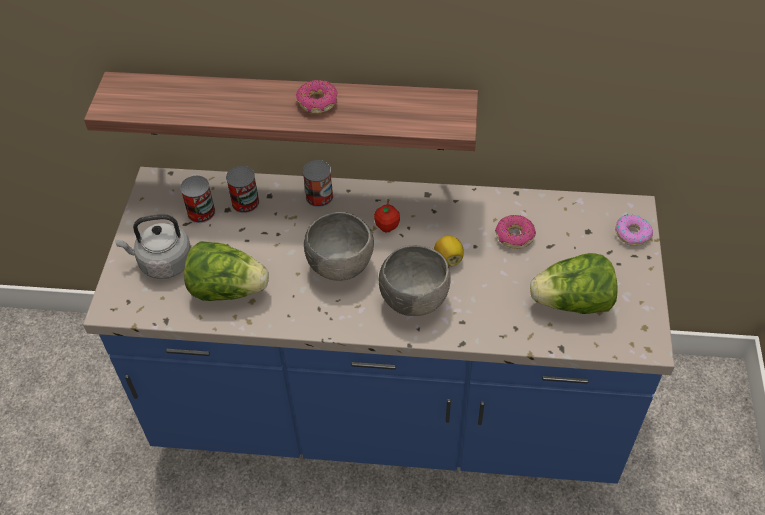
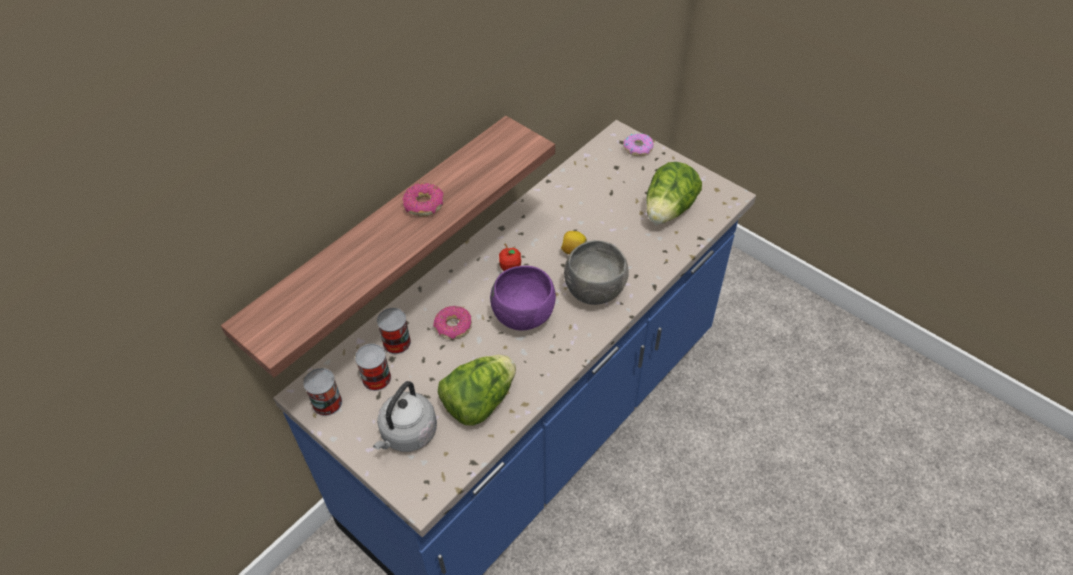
camera: 55 degrees left, 0 degrees up
(319, 197) = (439, 291): can -> can (327, 403)
(341, 266) = (523, 316): grey bowl -> purple bowl
(514, 236) = (586, 205): donut -> donut (453, 326)

